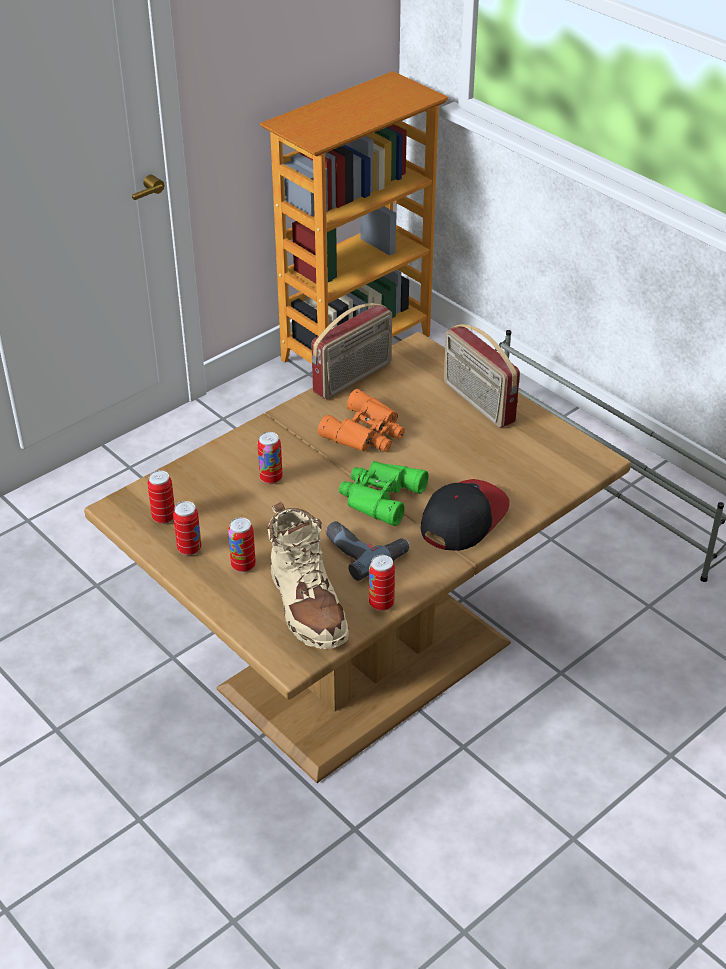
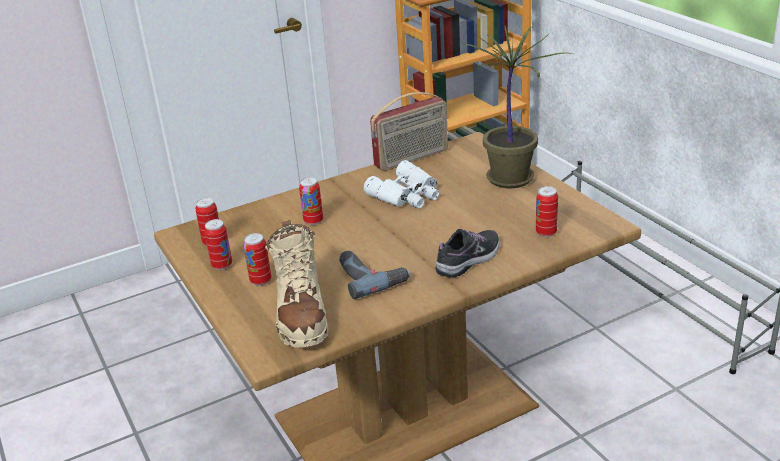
camera: 15 degrees right, 10 degrees down
(366, 433) = (407, 195): orange binoculars -> white binoculars
(378, 497) = (399, 239): green binoculars -> none
(381, 603) = (368, 319): can -> can (546, 232)
(463, 518) = (469, 260): cap -> shoe
(477, 403) = (512, 179): radio -> potted plant

